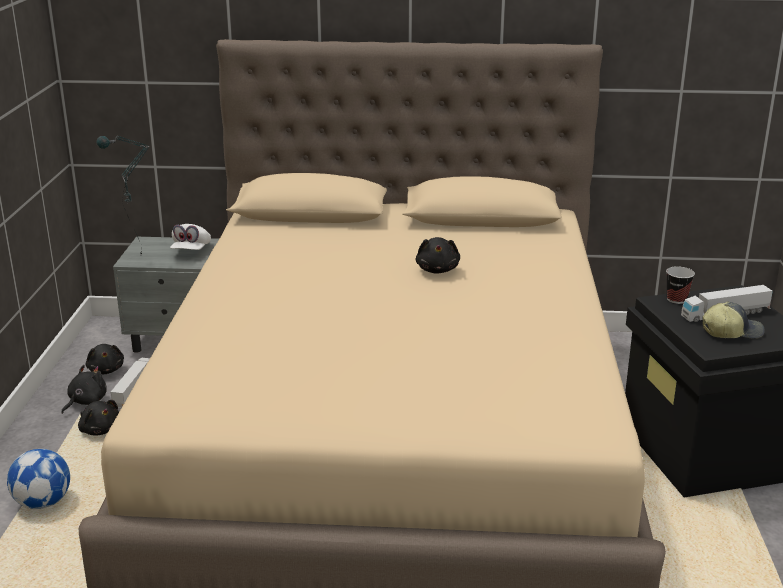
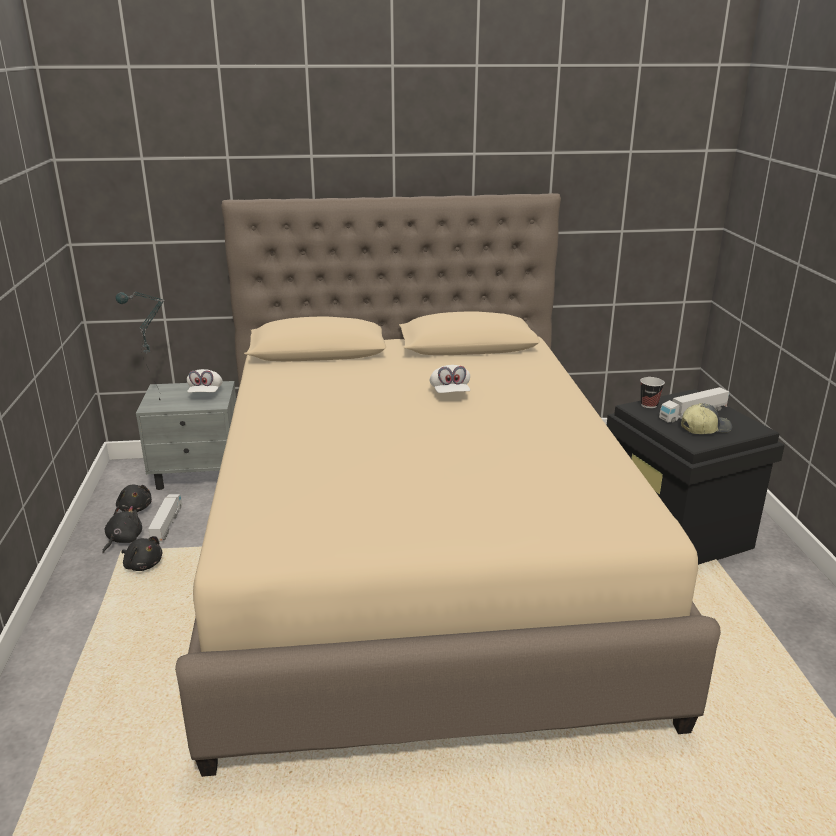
camera: 10 degrees left, 0 degrees up
(43, 503) = (104, 641): football -> none
(437, 270) = (450, 394): black plush toy -> white cap

